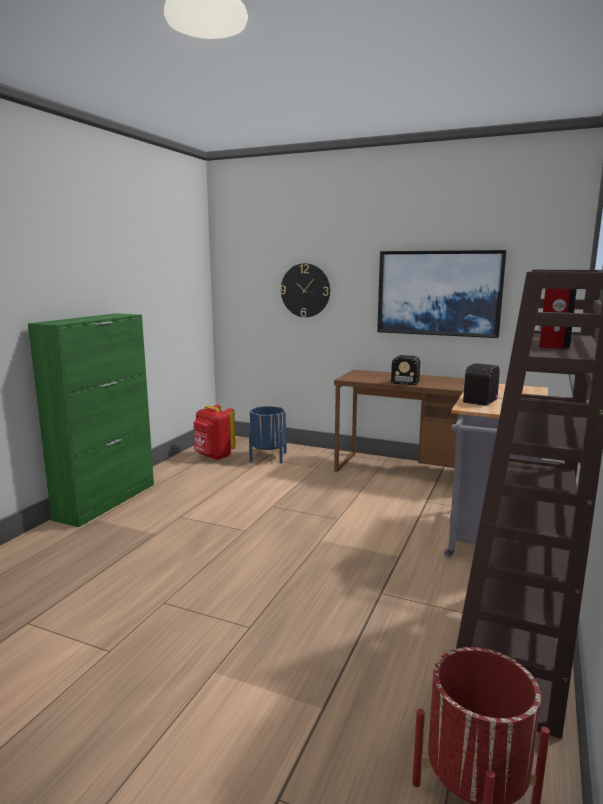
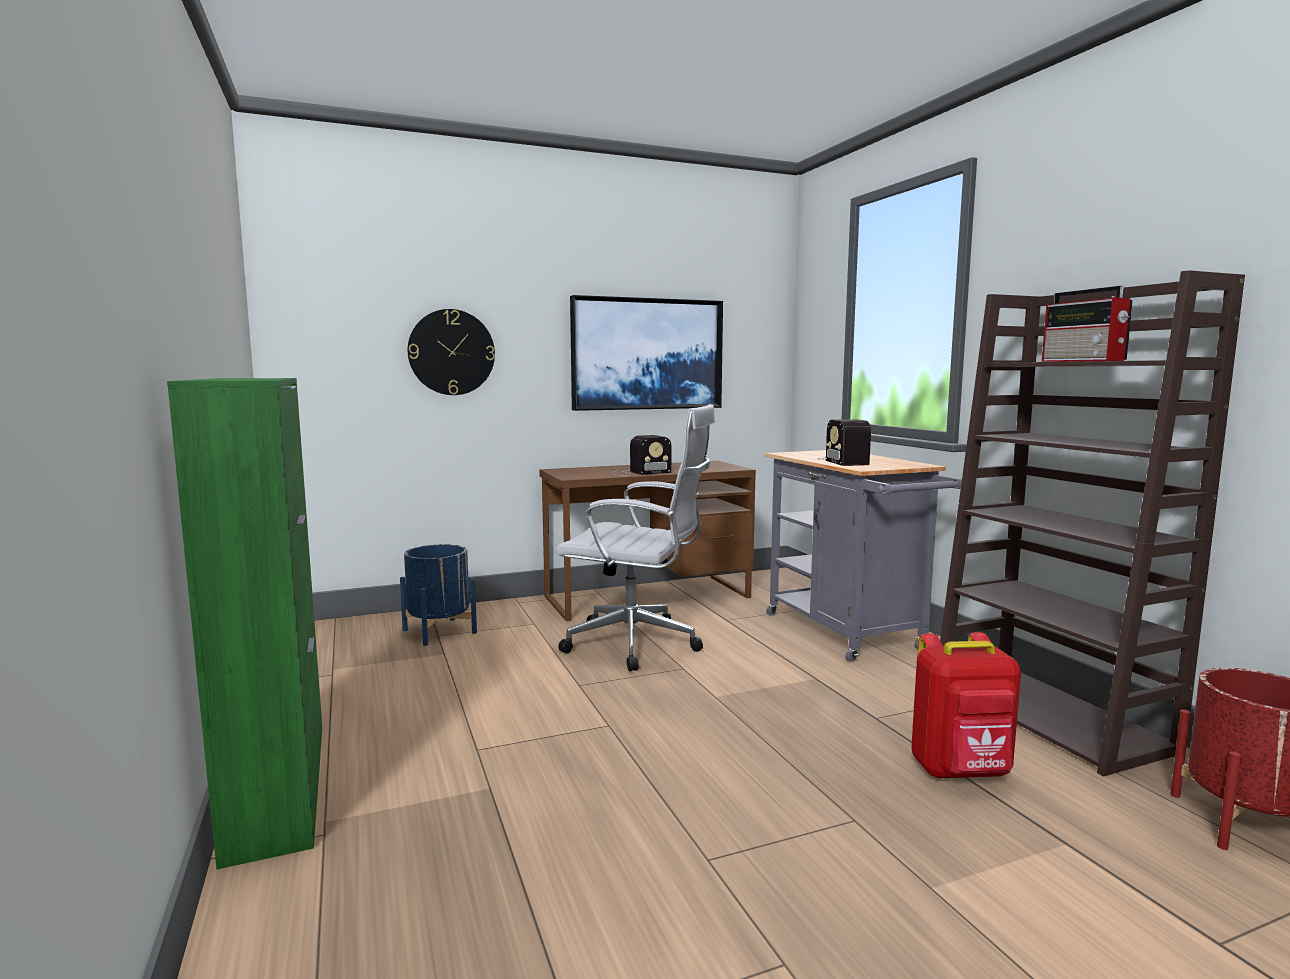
camera: 45 degrees left, 5 degrees down
(214, 456) = (346, 656): red backpack -> red backpack (961, 772)
(343, 497) = (638, 644): none -> white office chair

